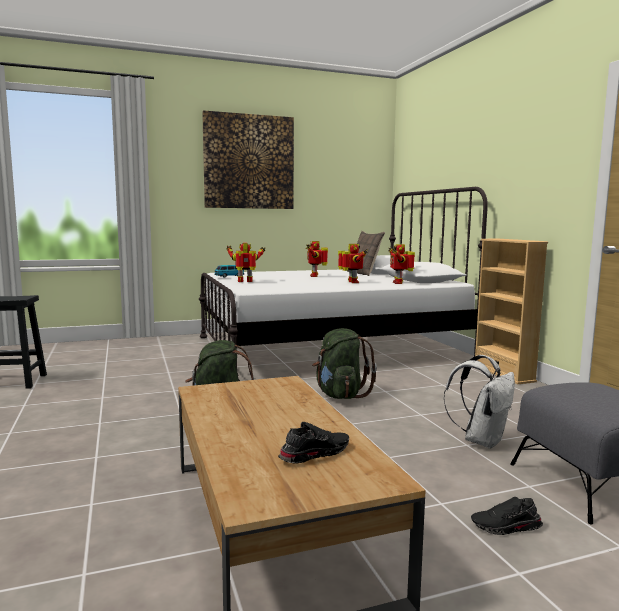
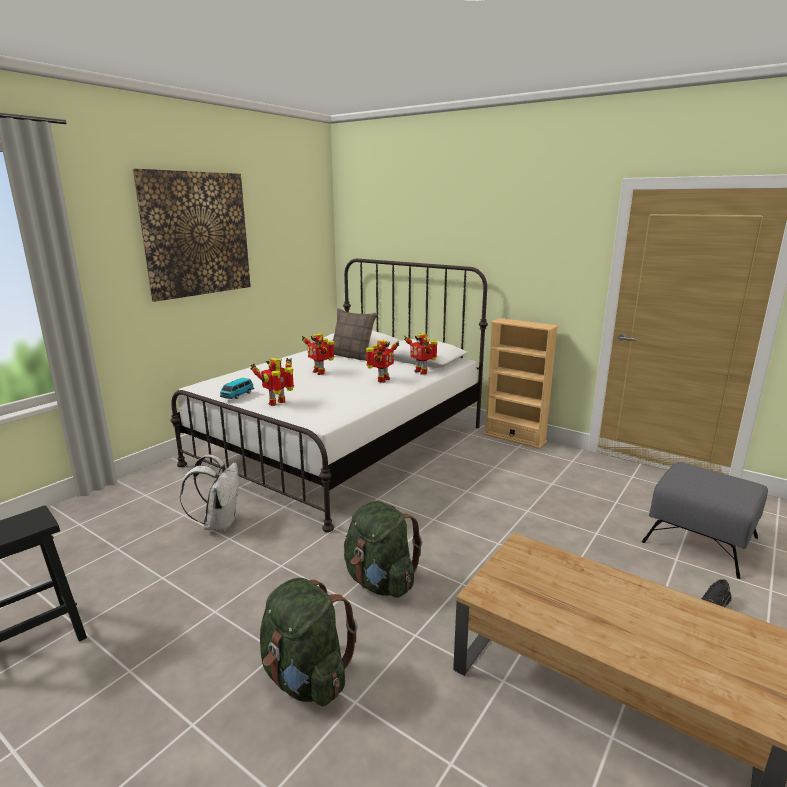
camera: 35 degrees left, 10 degrees up
(314, 453) = (697, 632): black shoe -> none
(340, 395) = (441, 510): green backpack -> green backpack (306, 678)
(352, 282) = (382, 380): toy robot -> toy robot turned 75 degrees clockwise
(481, 440) = (598, 524): white backpack -> white backpack (219, 523)

